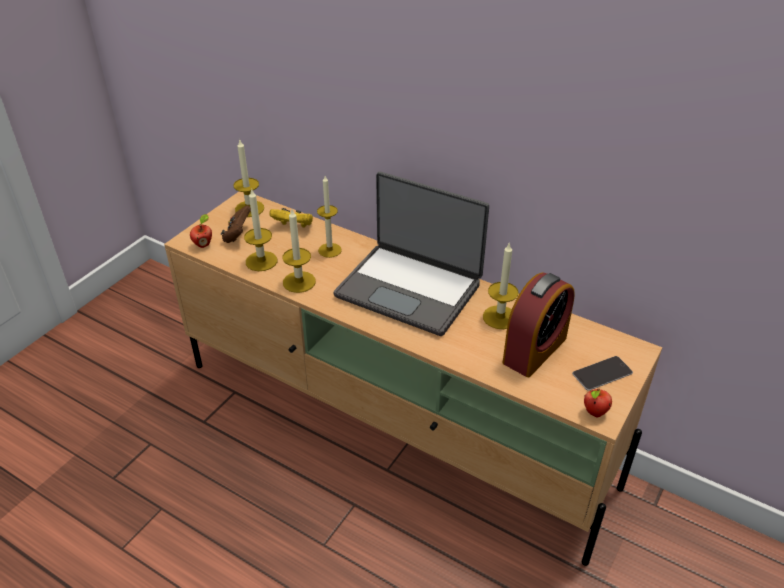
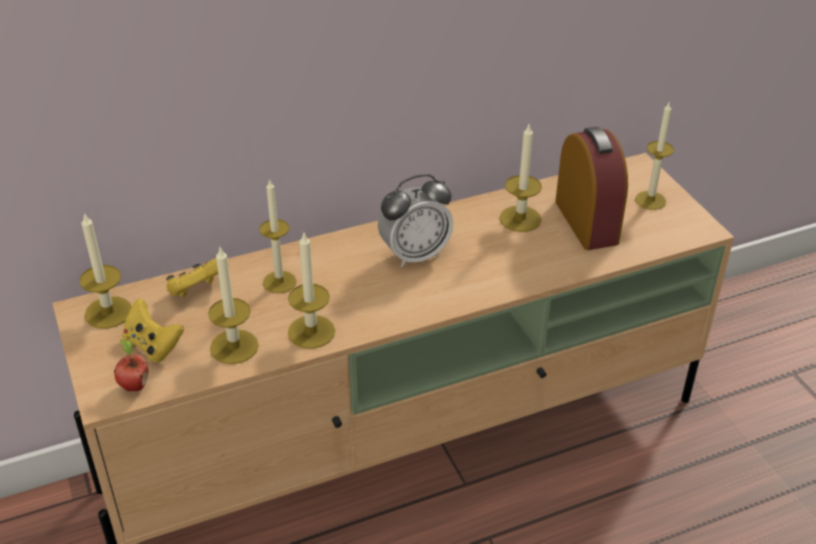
camera: 55 degrees left, 0 degrees up
(237, 235) = (153, 346): brown game controller -> yellow game controller
(410, 288) = (415, 254): laptop -> alarm clock
(595, 413) = (695, 230): apple -> none
(602, 373) = (650, 200): phone -> candle

